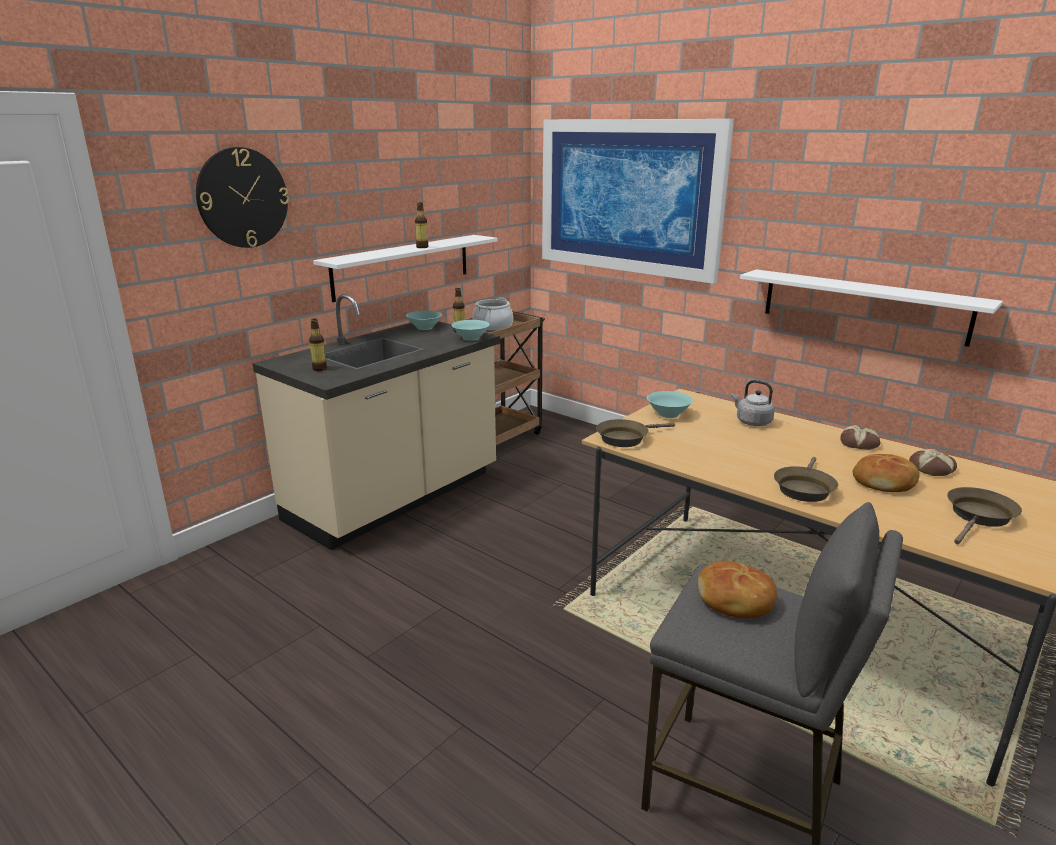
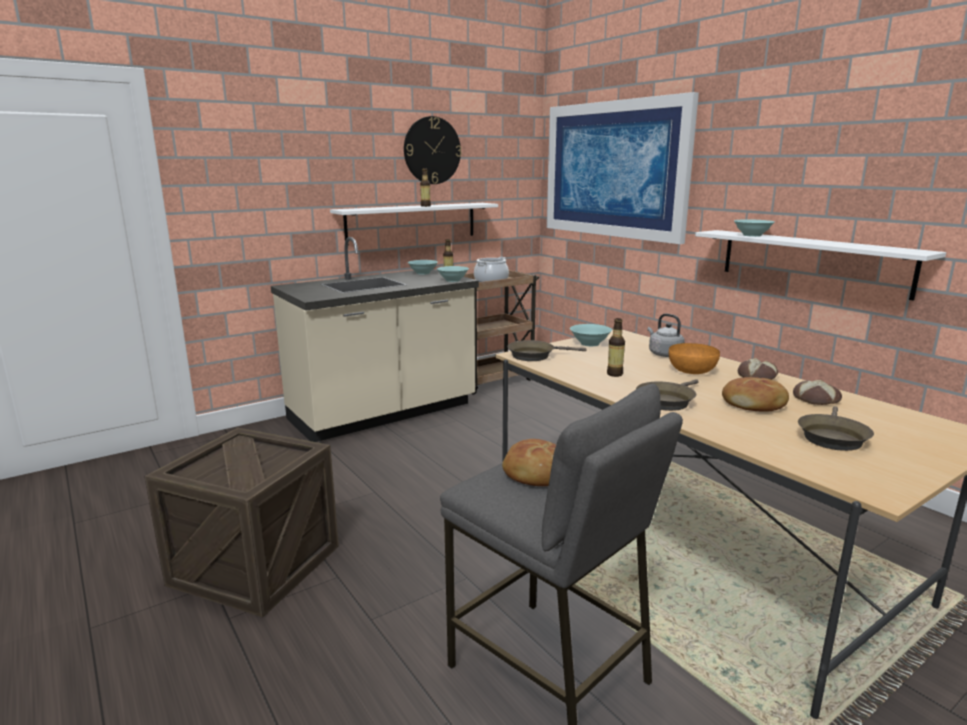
camera: 15 degrees right, 5 degrees down
(242, 198) = (271, 155): wall clock -> wall clock (432, 150)
(319, 369) = (314, 291): bottle -> bottle (614, 374)
(359, 728) = (255, 565): none -> crate
(796, 443) = (692, 371): none -> orange bowl
(802, 279) = (751, 235): none -> turquoise bowl
(979, 517) = (831, 437): brown frying pan -> brown frying pan turned 150 degrees clockwise

